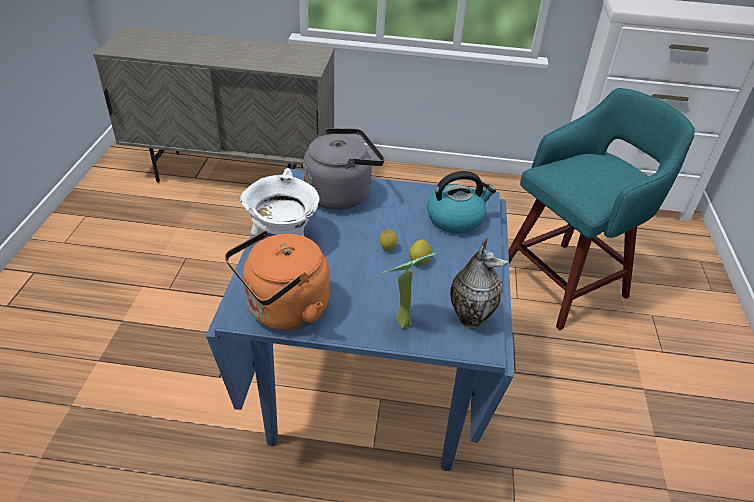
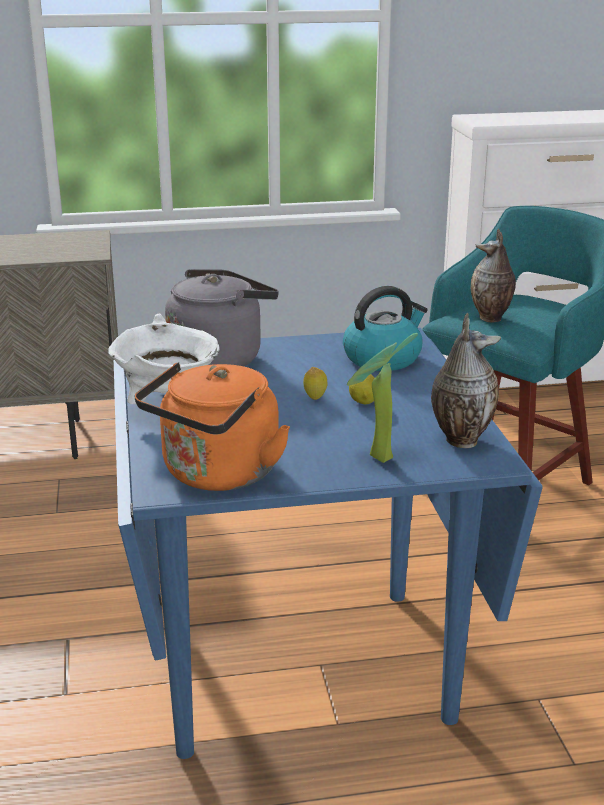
camera: 15 degrees left, 15 degrees down
(573, 178) = (491, 318): none -> vase

